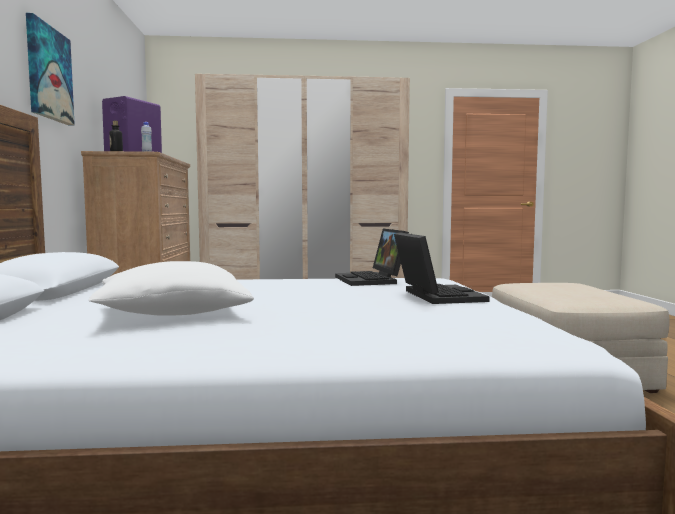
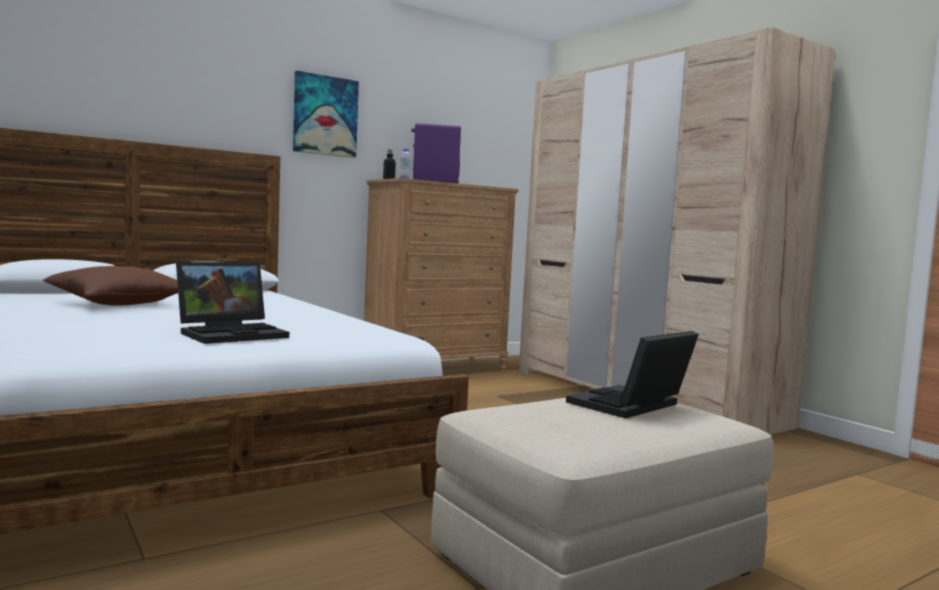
camera: 60 degrees right, 0 degrees up
(172, 312) = (119, 304): white pillow -> brown pillow
(372, 280) = (339, 323): laptop -> laptop (630, 406)

